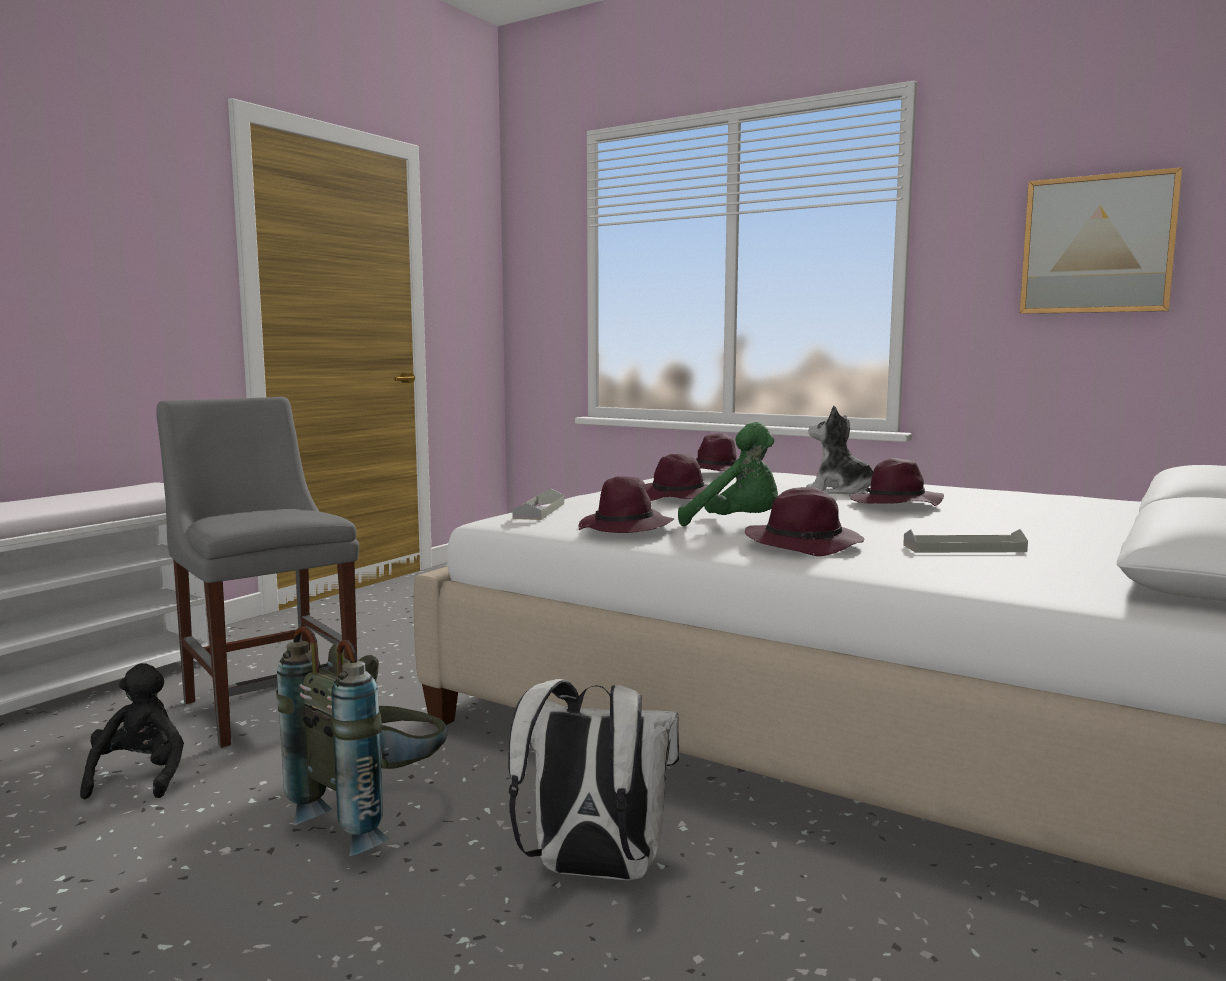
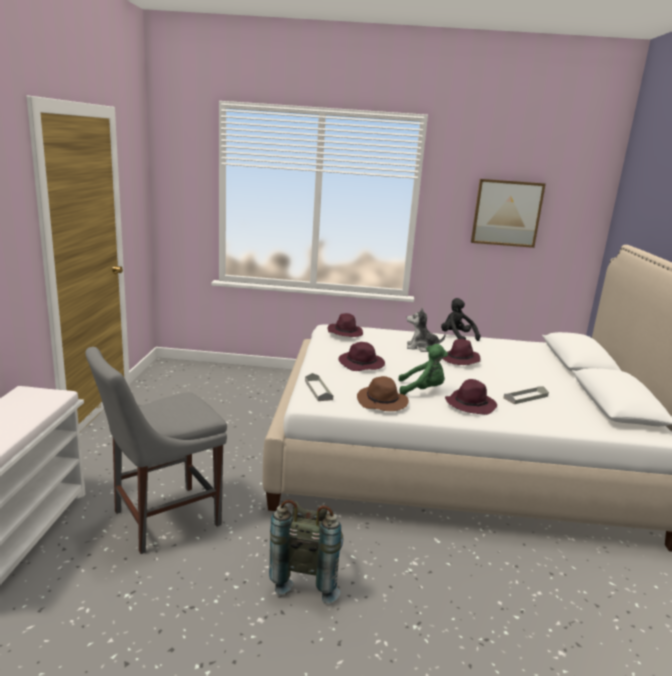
camera: 30 degrees left, 10 degrees up
(140, 776) = (153, 591): black plush toy -> black plush toy (456, 337)
(267, 704) = (161, 519): grey chair -> grey chair turned 60 degrees counterclockwise
(592, 871) = (427, 575): white backpack -> none
(626, 529) = (382, 402): purple hat -> brown hat

